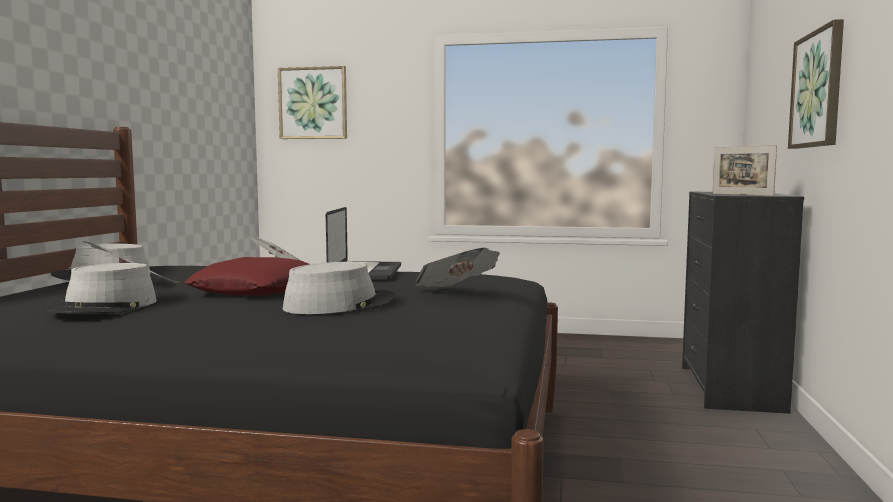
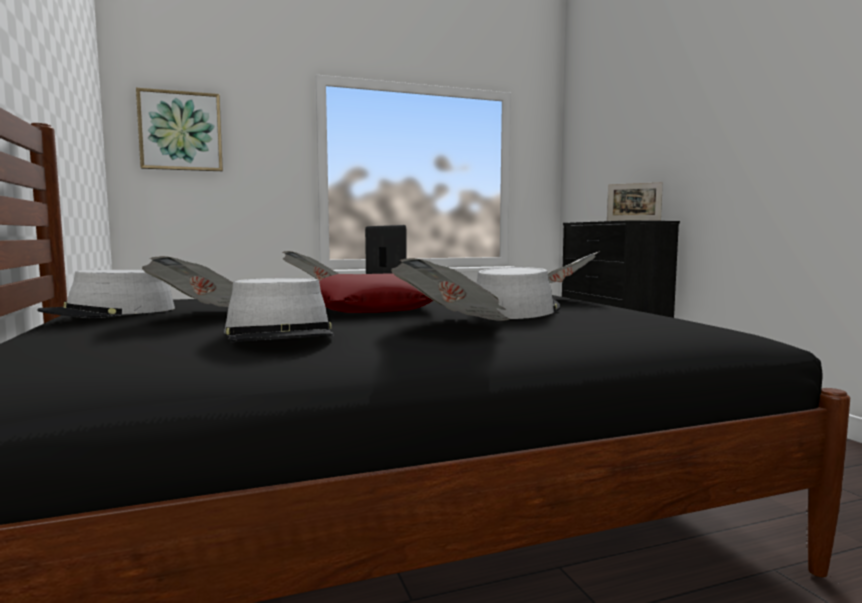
camera: 30 degrees left, 0 degrees up
(227, 314) = (454, 325): none -> newspaper
(818, 89) = (684, 142): picture -> none

